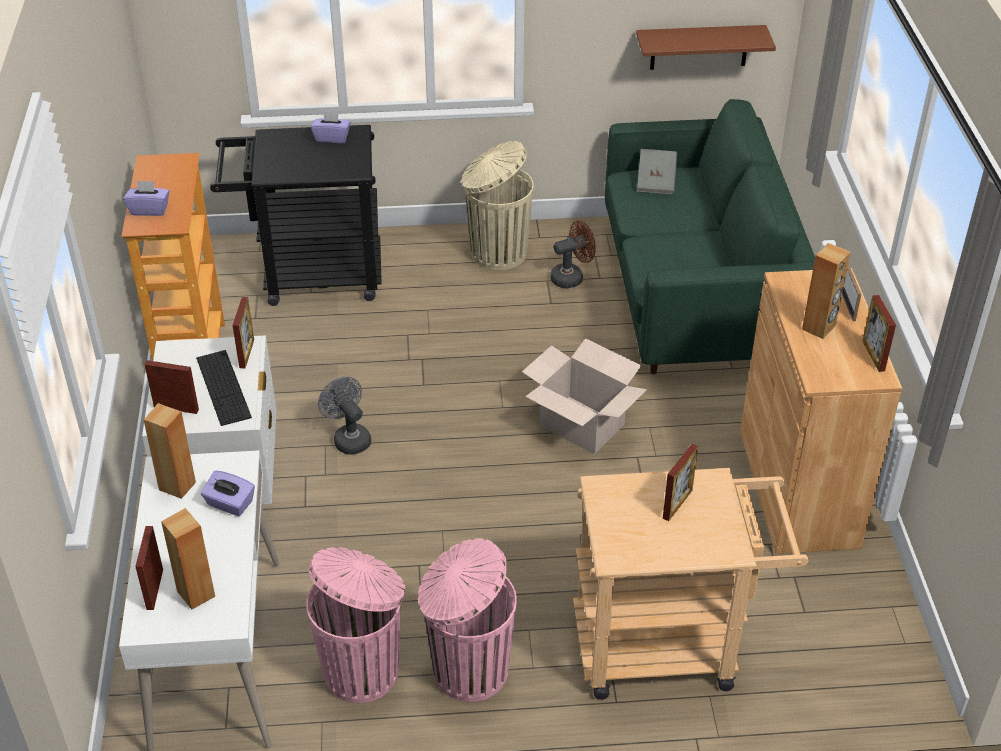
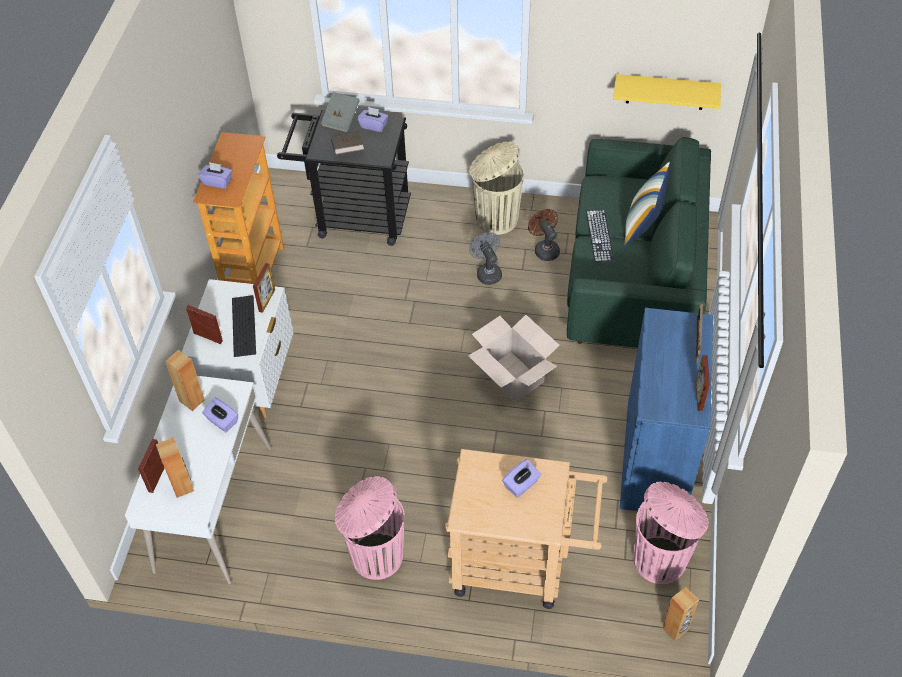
camera: 15 degrees right, 10 degrees up
(307, 168) = (348, 151): none -> brown book
(348, 438) = (345, 357): grey fan -> grey fan (487, 272)
(363, 670) = (306, 540): pink trash can -> pink trash can (661, 559)
(571, 277) = (544, 249): brown fan -> brown fan turned 105 degrees counterclockwise
(653, 232) = (599, 235): none -> keyboard
(656, 182) = (617, 190): grey book -> grey book (341, 119)
(677, 504) = (521, 485): picture frame -> purple tissue box
(699, 47) = (666, 92): brown shelf -> yellow shelf
(702, 216) = (643, 226): none -> pillow
(798, 487) = (655, 458): brown cabinet -> blue cabinet
(819, 327) = (667, 364): brown speaker -> brown speaker (675, 629)

